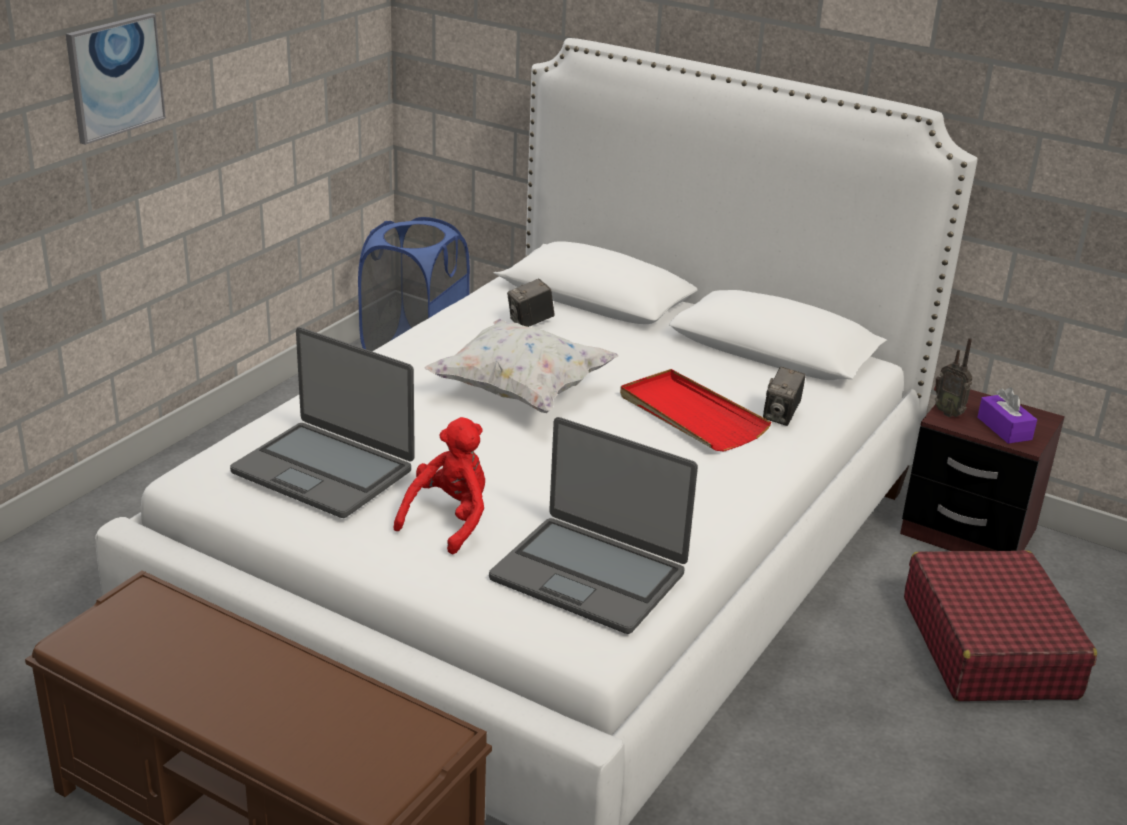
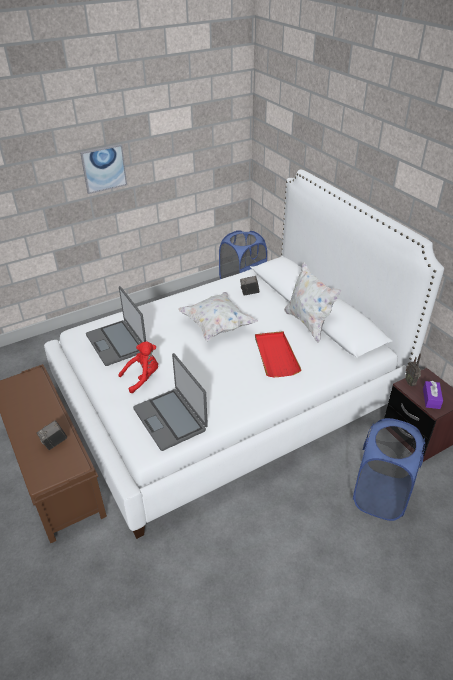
camera: 30 degrees right, 10 degrees up
(700, 350) = (308, 323): none -> white pillow
(781, 416) = (314, 366): camera -> camera (54, 442)
(989, 647) = (380, 495): red suitcase -> blue laundry basket

